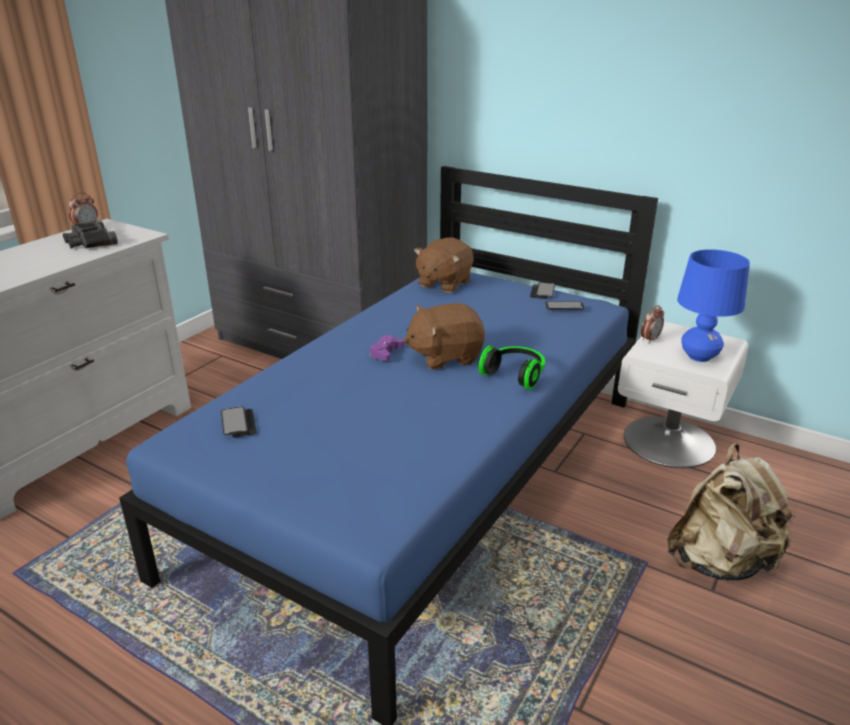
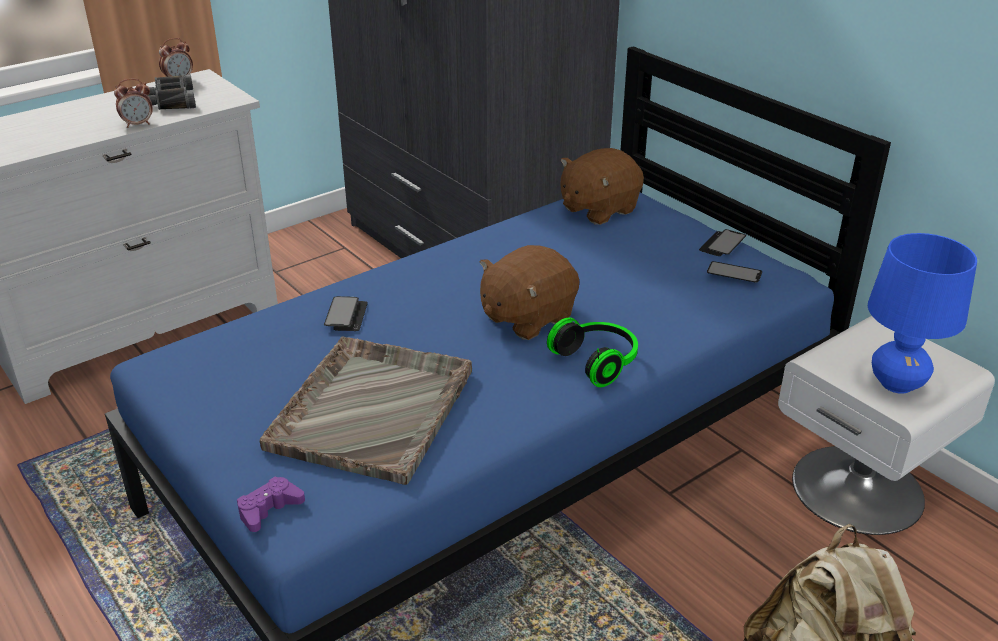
camera: 20 degrees right, 5 degrees up
(238, 423) = (237, 357): phone -> phone (346, 315)
(374, 436) = (373, 408): none -> grey tray
(386, 352) = (458, 298): purple game controller -> purple game controller (269, 509)
(445, 356) = (526, 317): brown plush toy -> brown plush toy turned 45 degrees counterclockwise
(650, 340) = (842, 343): alarm clock -> alarm clock (138, 124)

